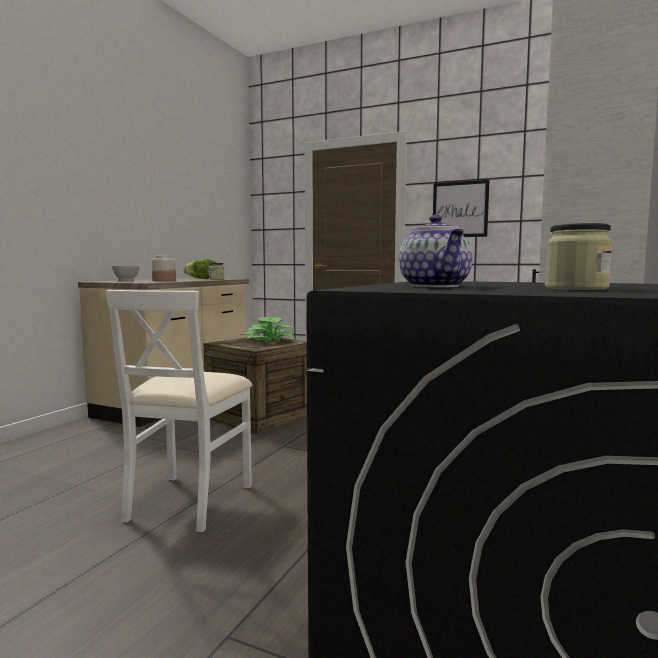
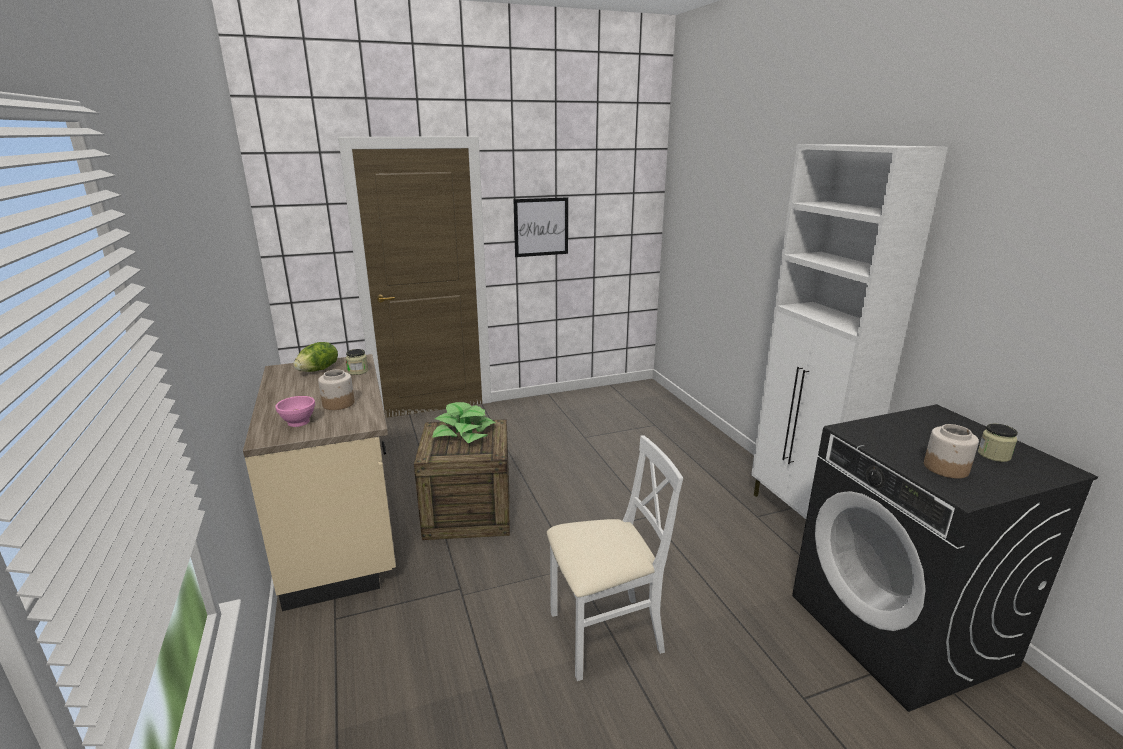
camera: 45 degrees left, 15 degrees up
(126, 281) = (298, 422): white bowl -> pink bowl
(189, 501) = (604, 634): white chair -> white chair turned 75 degrees counterclockwise
(436, 286) = (946, 468): teapot -> jar

